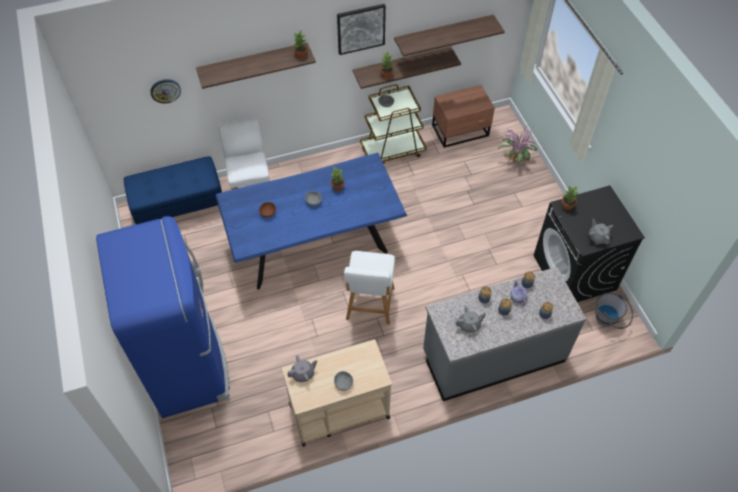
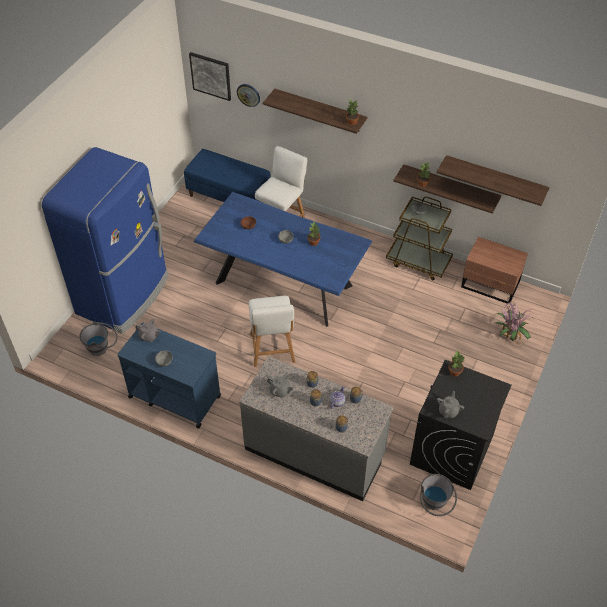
camera: 45 degrees right, 5 degrees down
(225, 426) = (102, 348): none -> grey bucket
(338, 410) = (174, 396): beige cart -> blue cart
(361, 28) = (416, 130): picture -> picture (211, 76)
(370, 306) = (272, 350): white chair -> white chair turned 60 degrees counterclockwise

